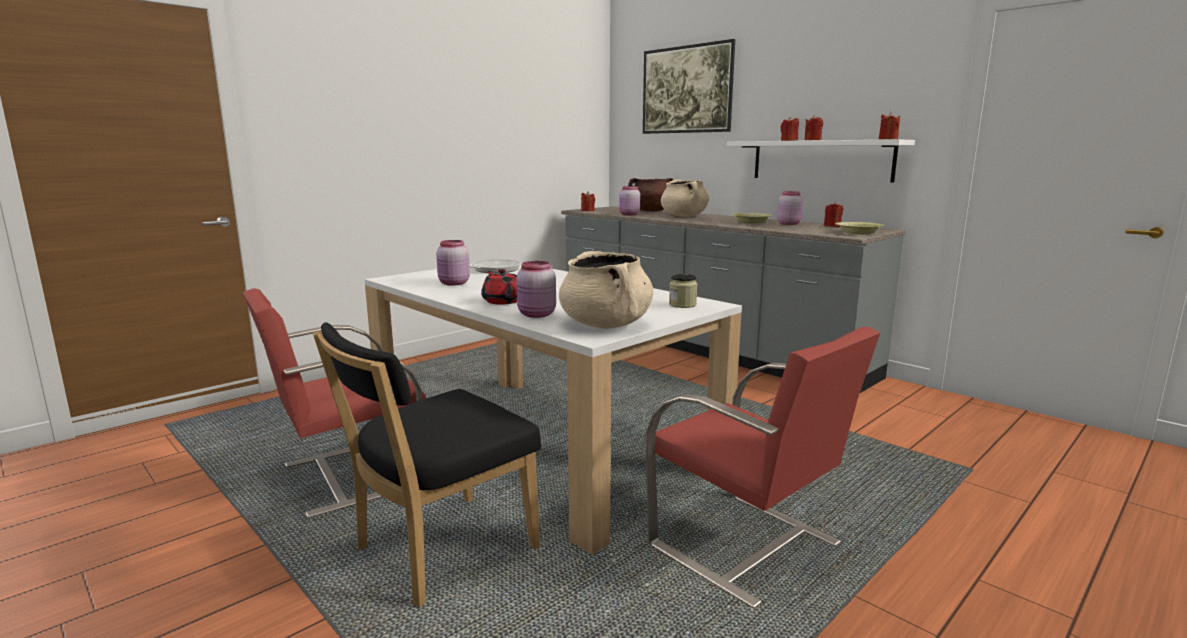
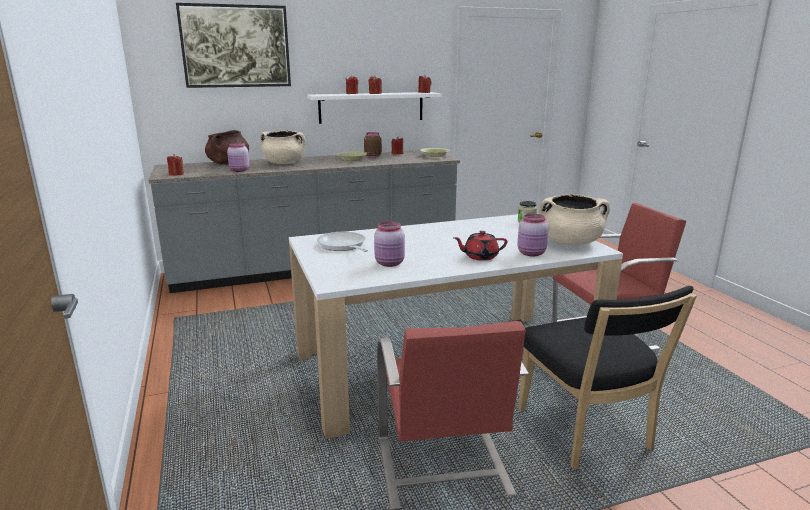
camera: 65 degrees left, 5 degrees up
(788, 224) = (372, 156): pink jar -> brown jar

